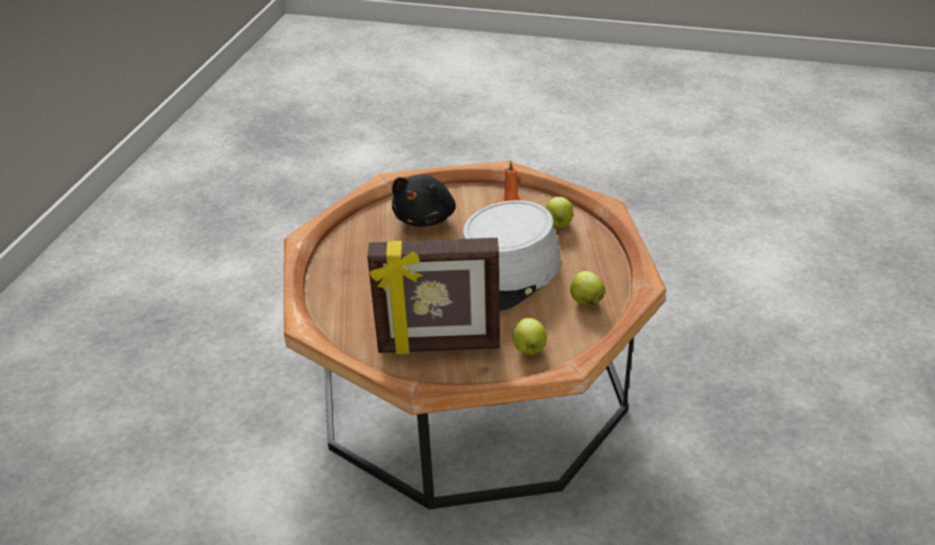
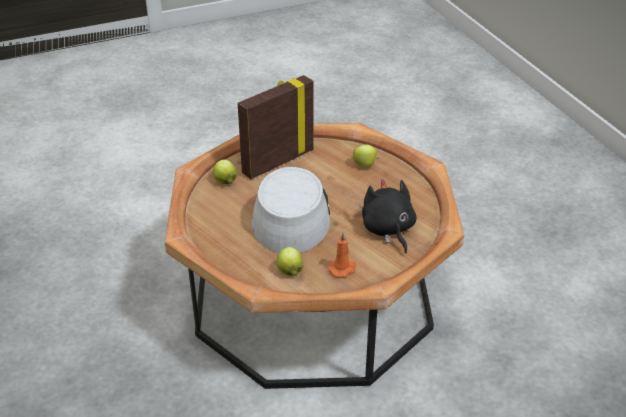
camera: 140 degrees right, 0 degrees up
(585, 301) = (217, 223): apple -> apple (365, 165)

